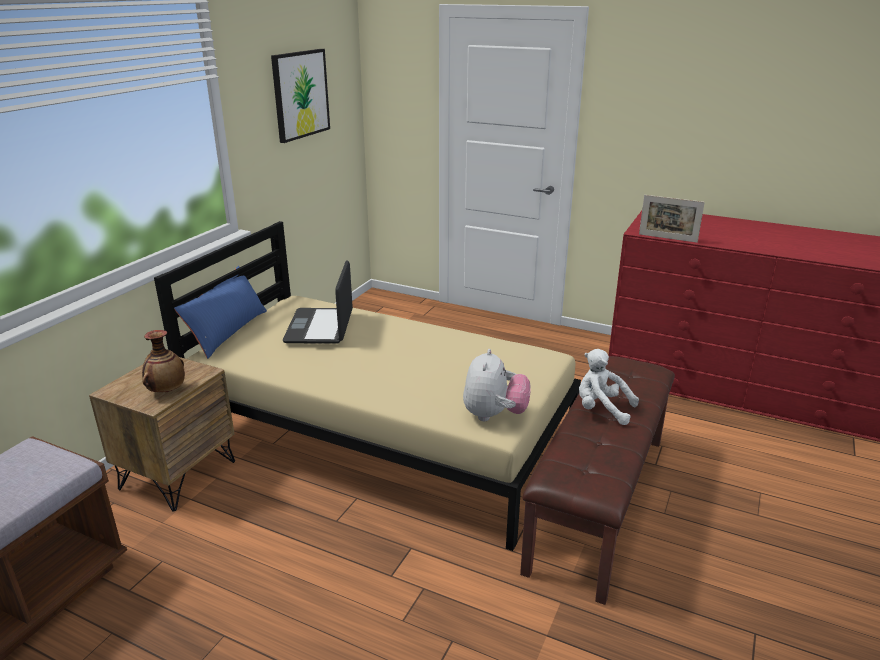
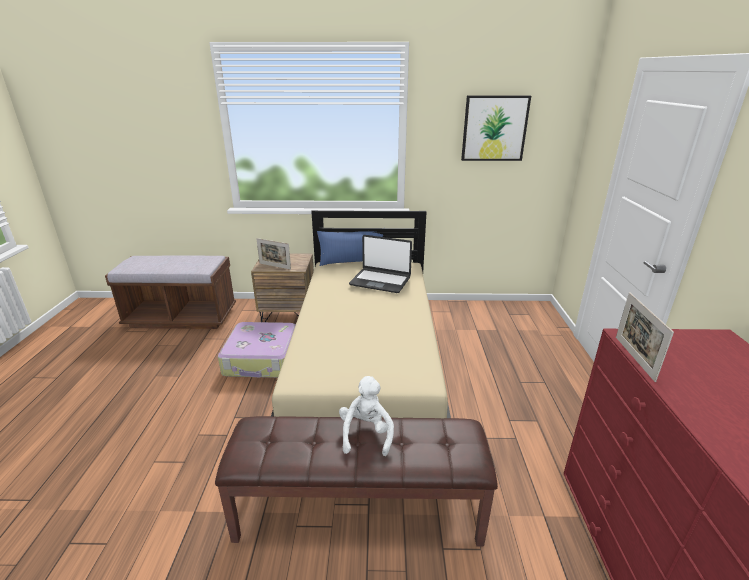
camera: 65 degrees right, 0 degrees up
(166, 391) = (275, 266): vase -> picture frame
(272, 525) = (262, 359): none -> suitcase
(320, 327) = (380, 281): laptop -> laptop turned 135 degrees counterclockwise
(494, 415) = (314, 374): plush toy -> none

